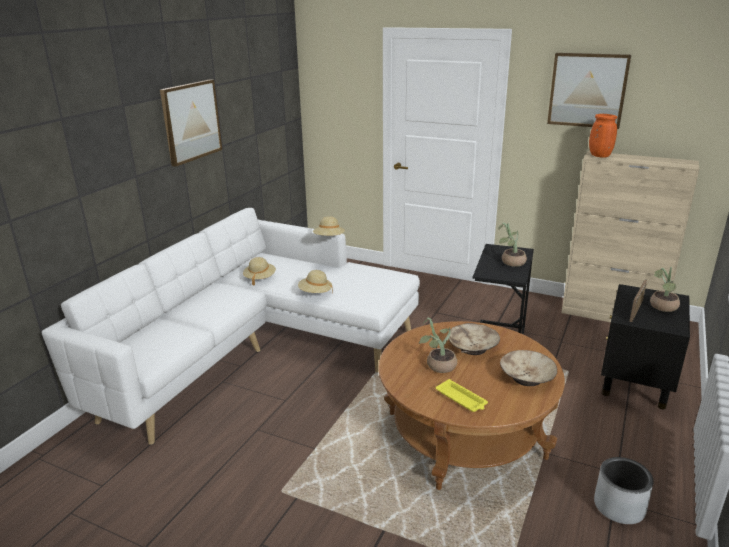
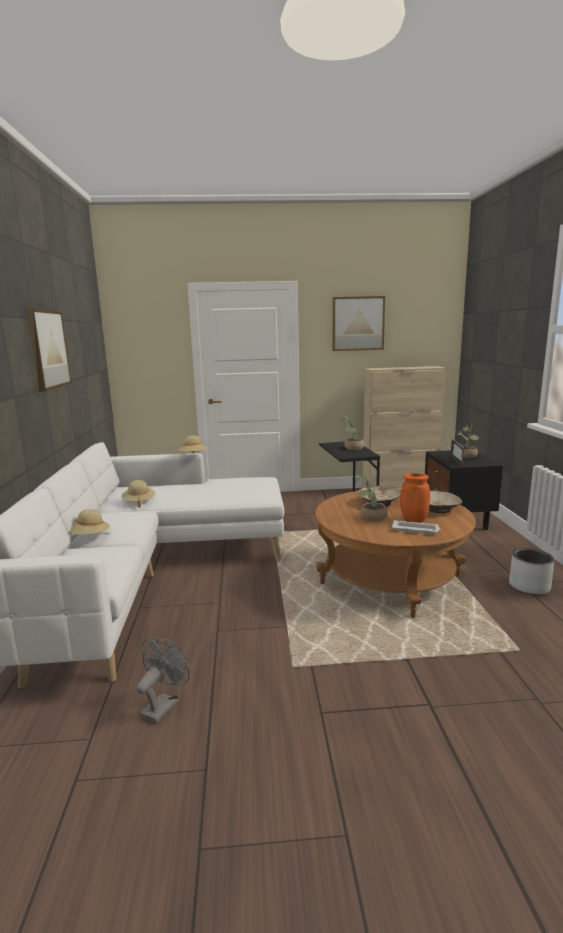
camera: 30 degrees left, 10 degrees down
(164, 481) = (163, 705): none -> grey fan
(315, 293) = (207, 500): beige hat -> beige hat (89, 536)
(462, 399) = (416, 530): yellow tray -> white tray
(599, 156) = (377, 368): orange vase -> orange vase (413, 520)

